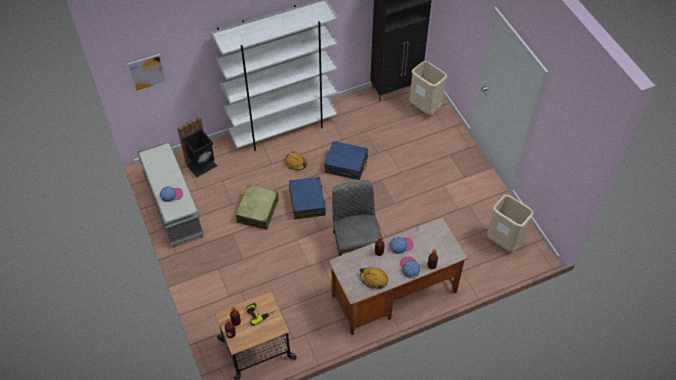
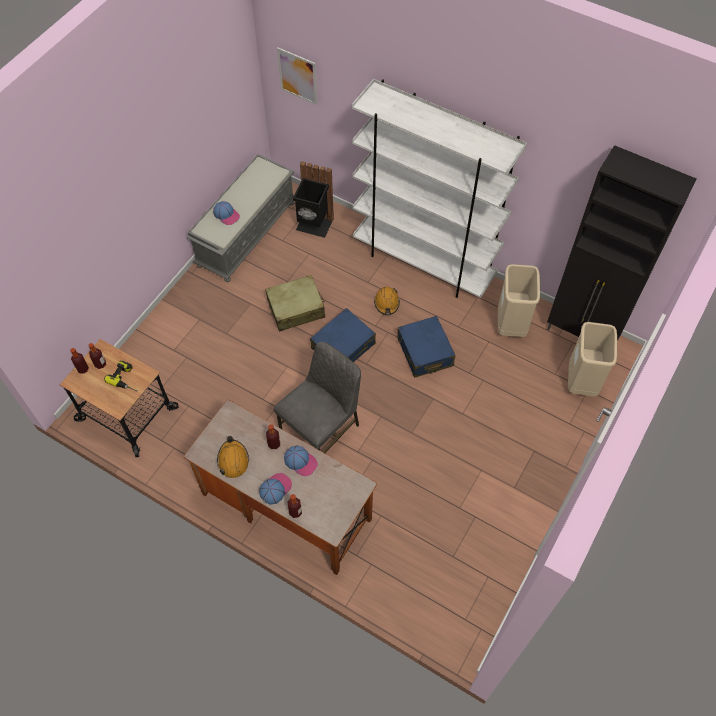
camera: 55 degrees right, 5 degrees up
(503, 241) = (452, 589): beige trash can -> beige trash can (511, 325)

